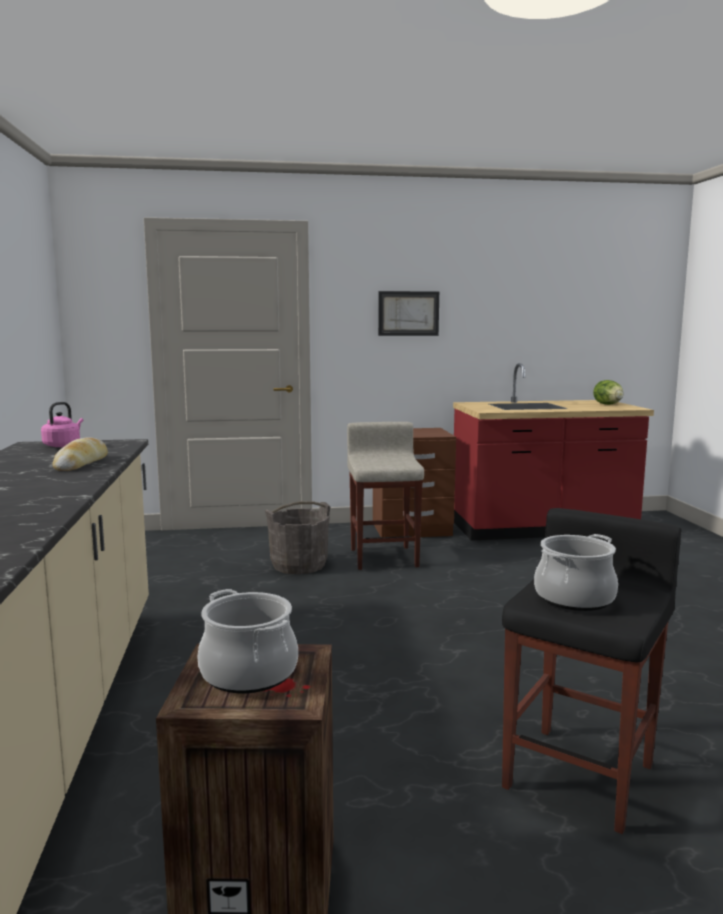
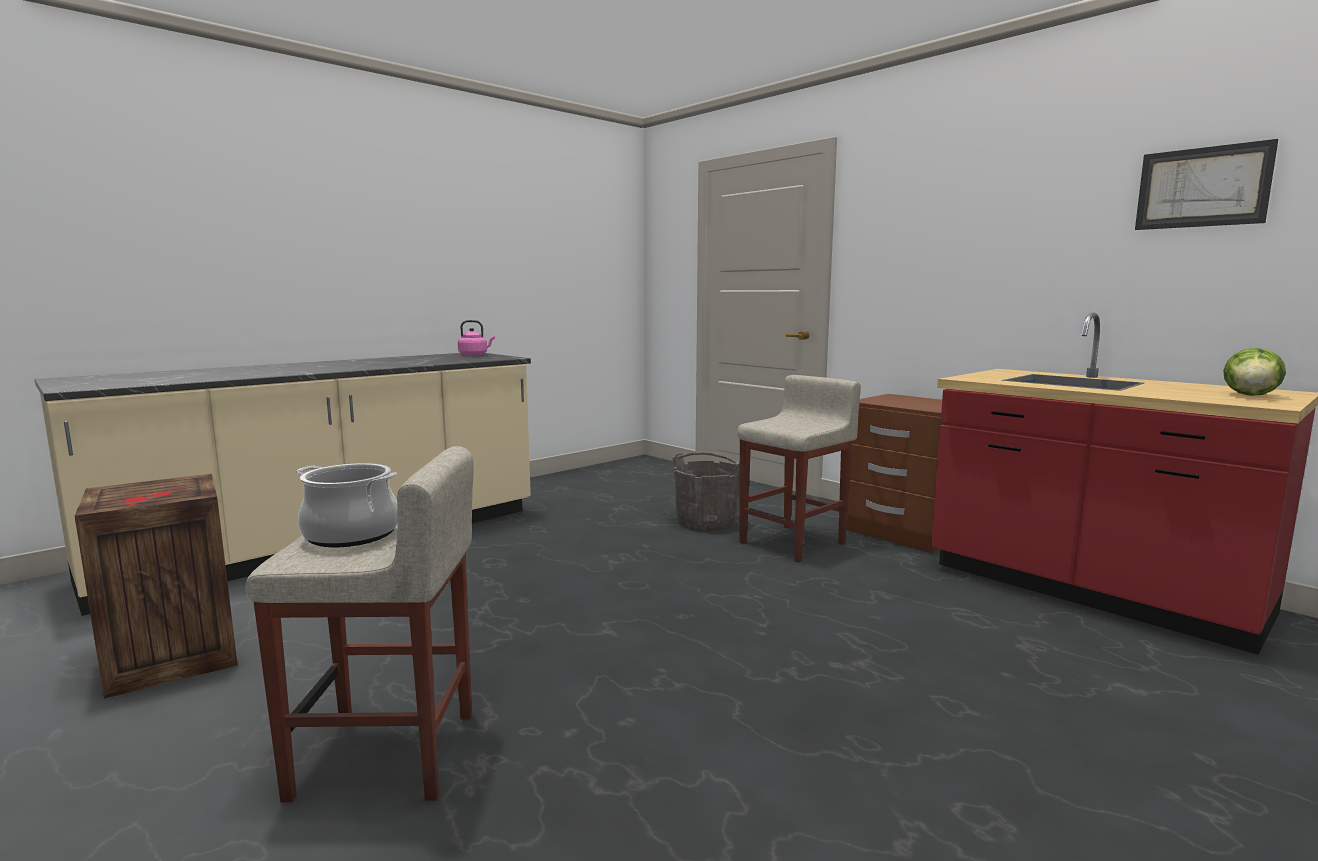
camera: 55 degrees right, 0 degrees up
(81, 463) = (414, 362): bread -> none
(249, 673) = (156, 490): cooking pot -> none
(408, 313) = (946, 241): picture -> picture (1202, 187)
(580, 774) = (388, 755): black stool -> beige stool

